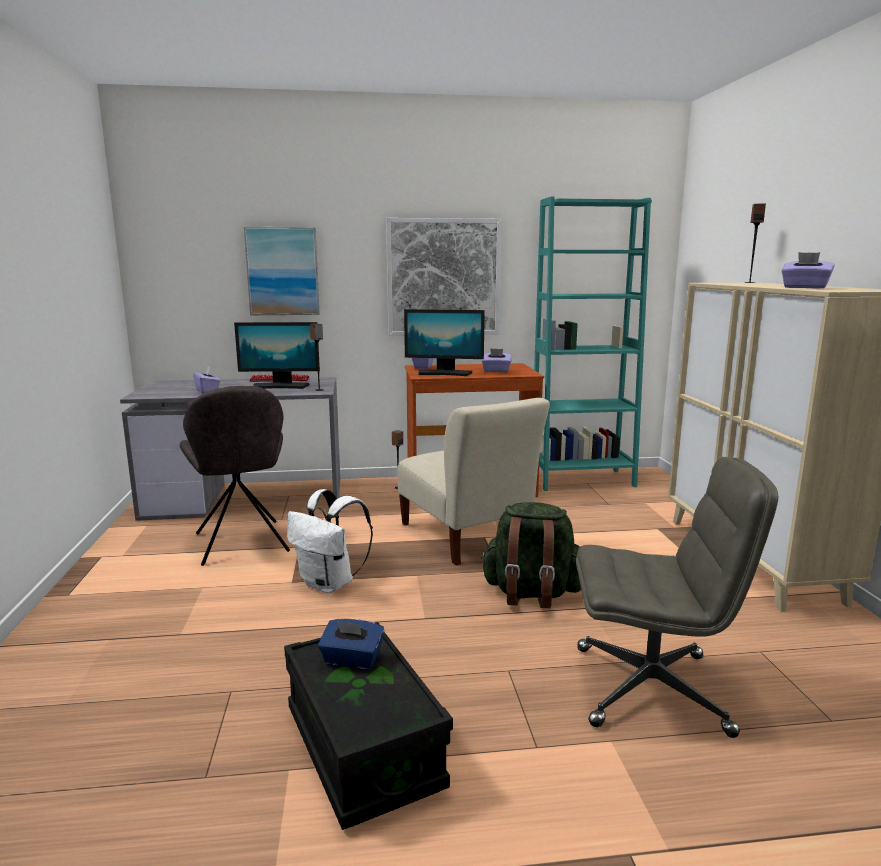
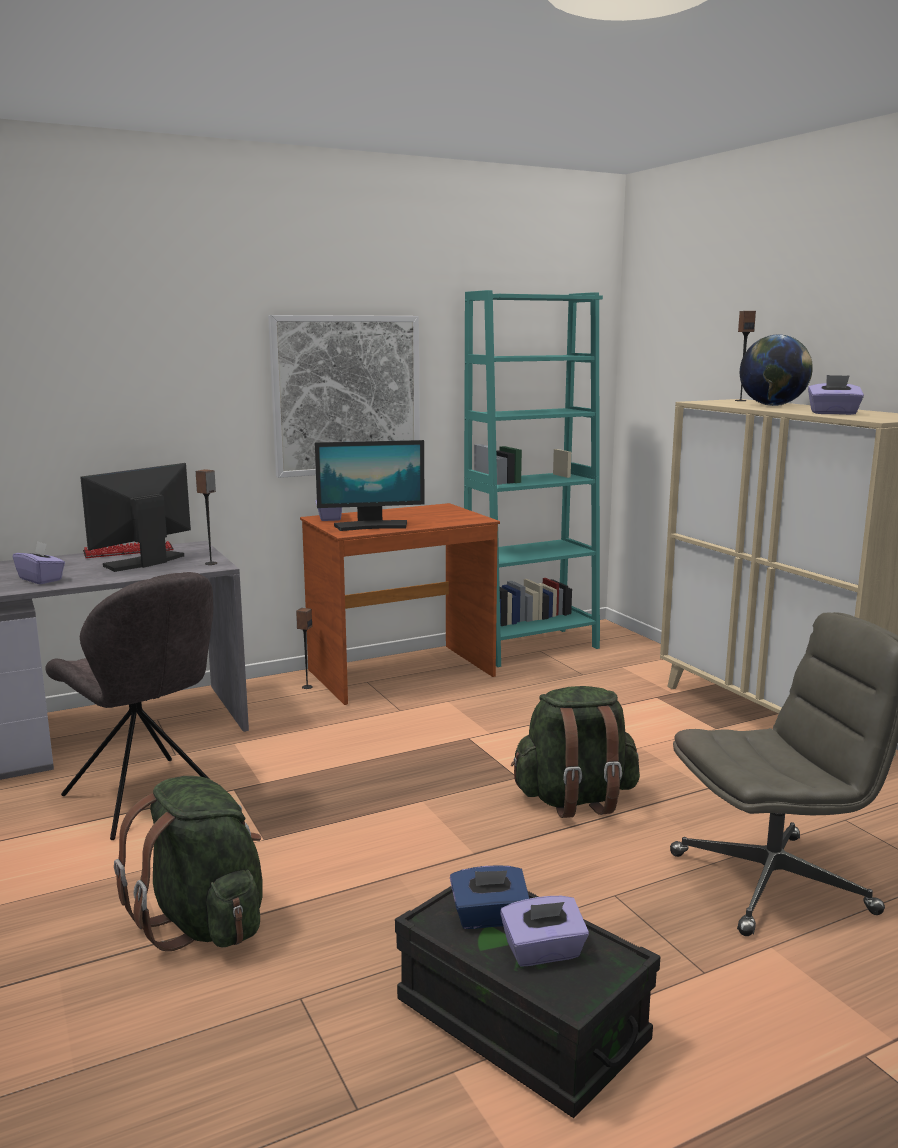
camera: 20 degrees left, 0 degrees up
(213, 627) = (204, 922): none -> green backpack
(280, 386) = (145, 562): monitor -> monitor turned 150 degrees clockwise
(282, 271) = (122, 393): picture -> none
(330, 584) = (319, 833): white backpack -> none
(466, 537) = (447, 741): beige chair -> none
(496, 371) = (433, 518): purple tissue box -> purple tissue box (543, 952)
(766, 284) = (772, 405): none -> globe

